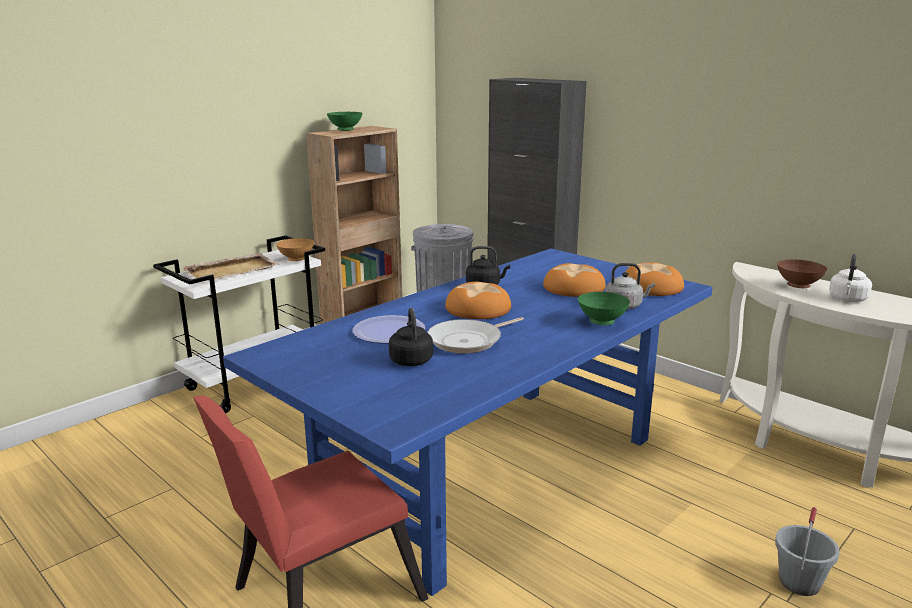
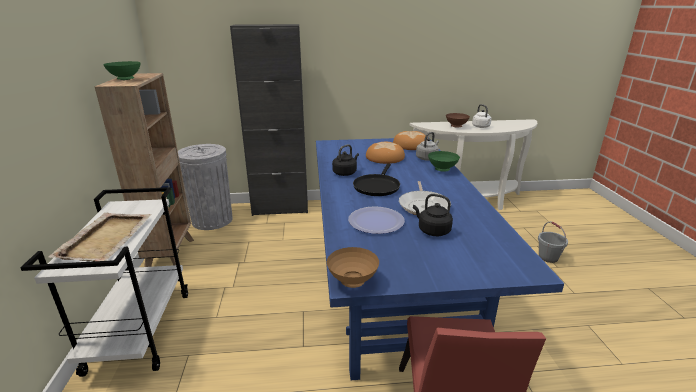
camera: 50 degrees left, 5 degrees up
(296, 260) = (148, 207): brown bowl -> brown bowl (353, 282)
(477, 308) = (377, 186): bread -> black frying pan

